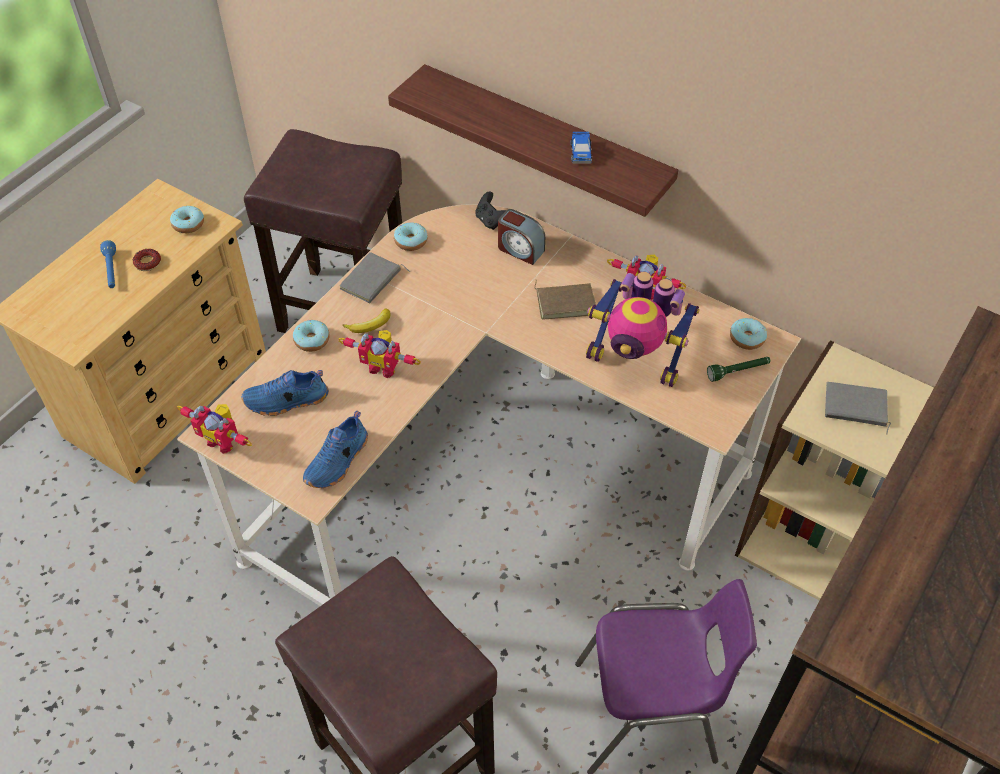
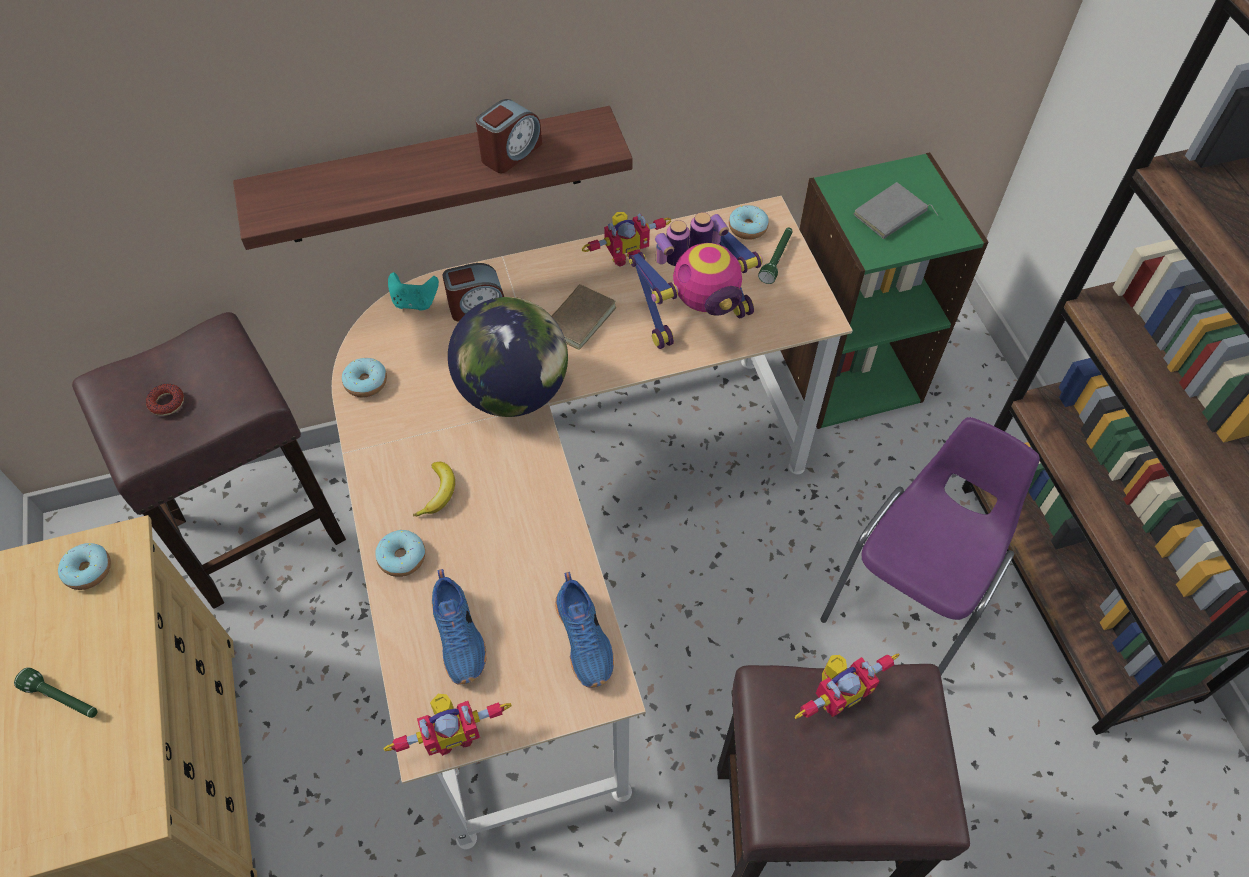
camera: 50 degrees left, 5 degrees up
(111, 270) = (63, 699): blue flashlight -> green flashlight
(147, 263) = (97, 651): donut -> donut (167, 402)
(286, 401) = (460, 636): blue shoe -> blue shoe turned 45 degrees counterclockwise
(372, 281) = (381, 451): grey book -> none
(383, 366) = (503, 516): toy robot -> toy robot (835, 694)
(476, 310) = (514, 391): none -> globe
(491, 221) = (415, 302): black game controller -> turquoise game controller
(581, 153) = (510, 152): toy car -> alarm clock
(809, 541) = (848, 371): beige bookcase -> green bookcase

